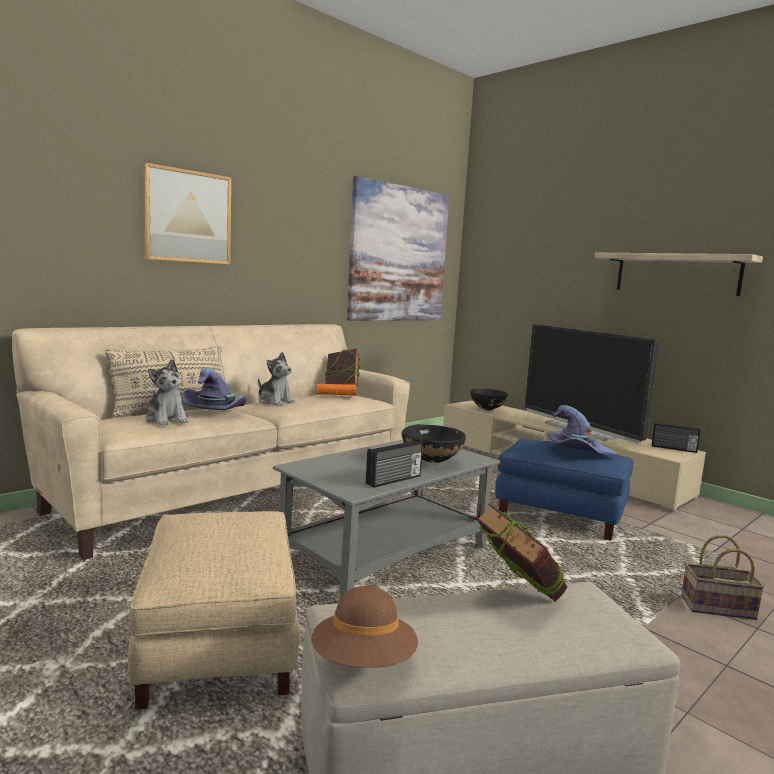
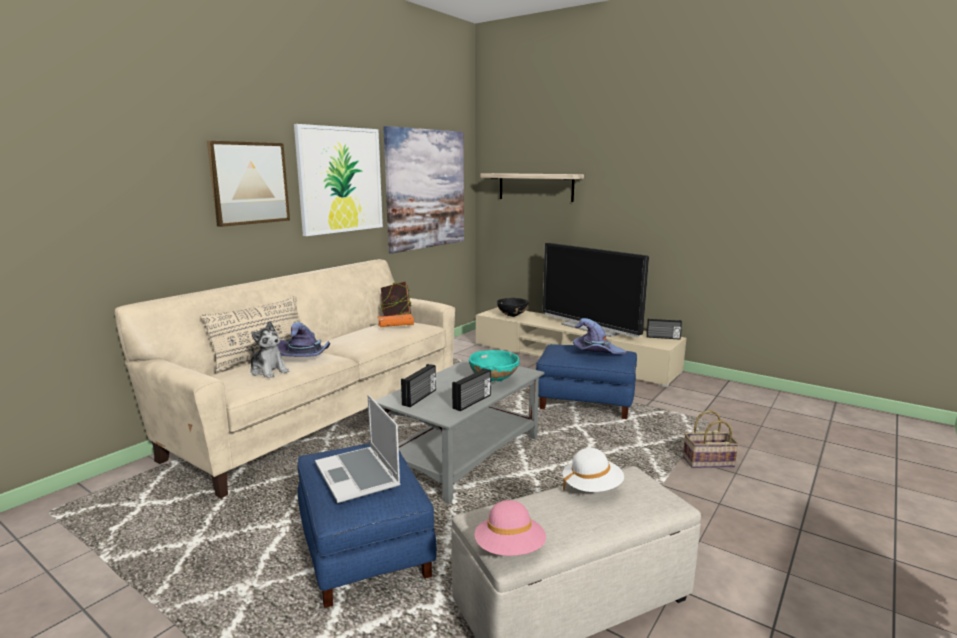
camera: 10 degrees left, 5 degrees up
(214, 542) = (358, 476): none -> laptop
(220, 644) = (365, 548): beige ottoman -> blue ottoman
(275, 402) = (347, 338): plush toy -> none
(296, 229) = (340, 180): none -> picture
(332, 468) = (420, 397): none -> radio
(364, 662) = (510, 550): brown hat -> pink hat
(431, 462) = (493, 381): black bowl -> turquoise bowl
(517, 599) = (592, 488): book -> white hat
(676, 274) = (657, 198): shelf -> shelf (535, 187)

